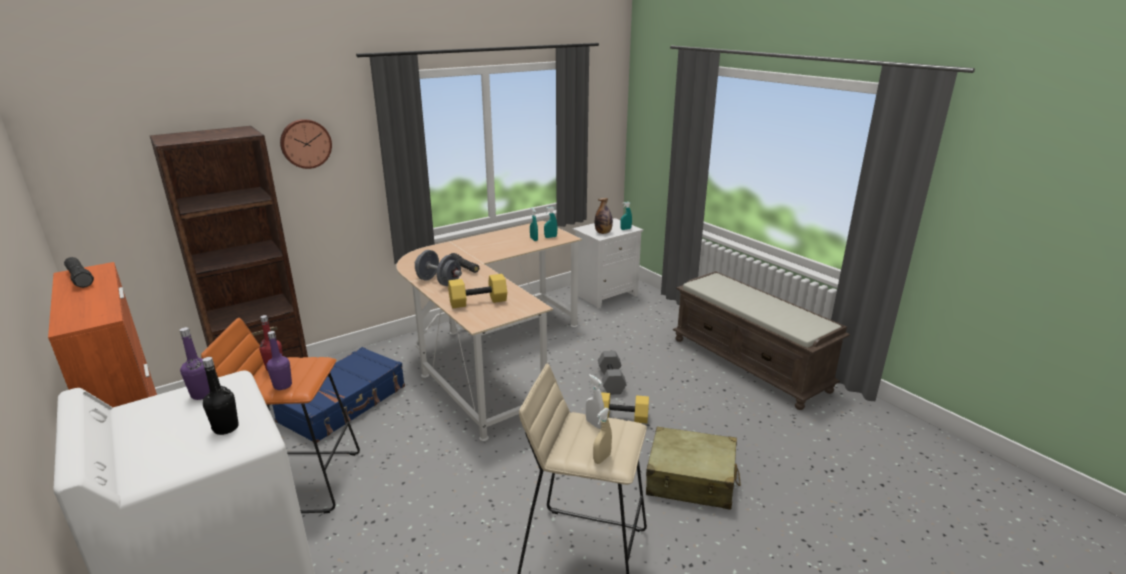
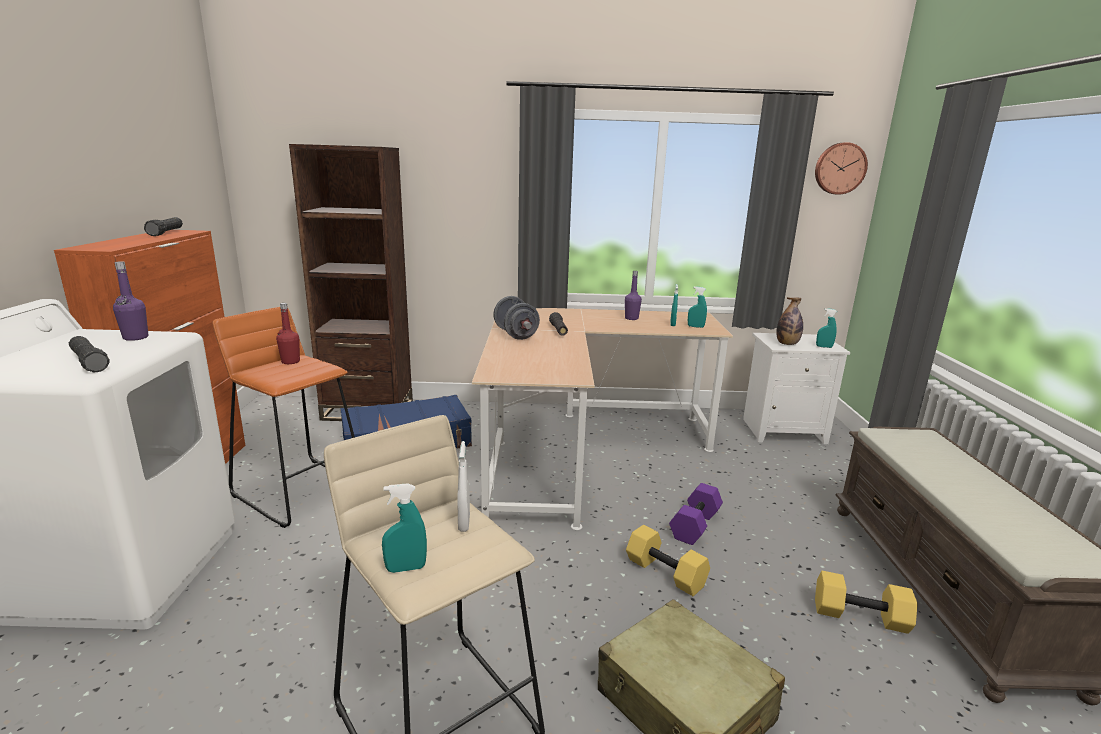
camera: 35 degrees right, 5 degrees down
(226, 428) = (89, 362): black bottle -> black flashlight
(282, 385) = (271, 375): purple bottle -> purple bottle (631, 318)
(305, 143) = (449, 174): wall clock -> wall clock (839, 168)
(478, 301) = (525, 358): yellow dumbbell -> yellow dumbbell (860, 615)
(602, 458) = (406, 568): beige spray bottle -> turquoise spray bottle
(612, 381) = (695, 526): grey dumbbell -> purple dumbbell

